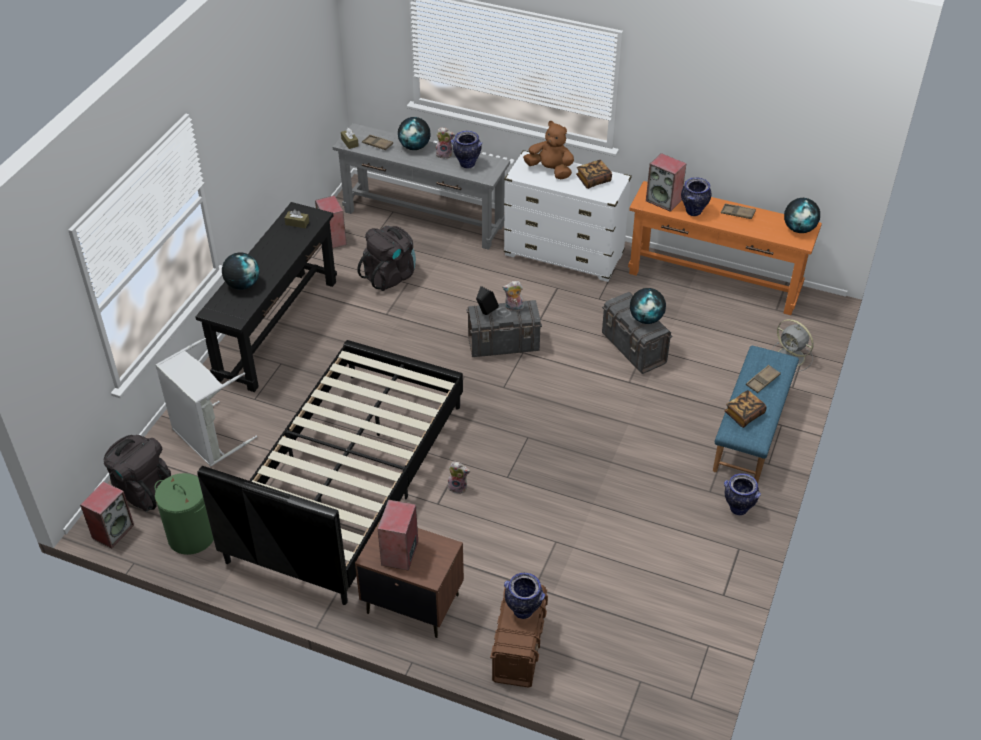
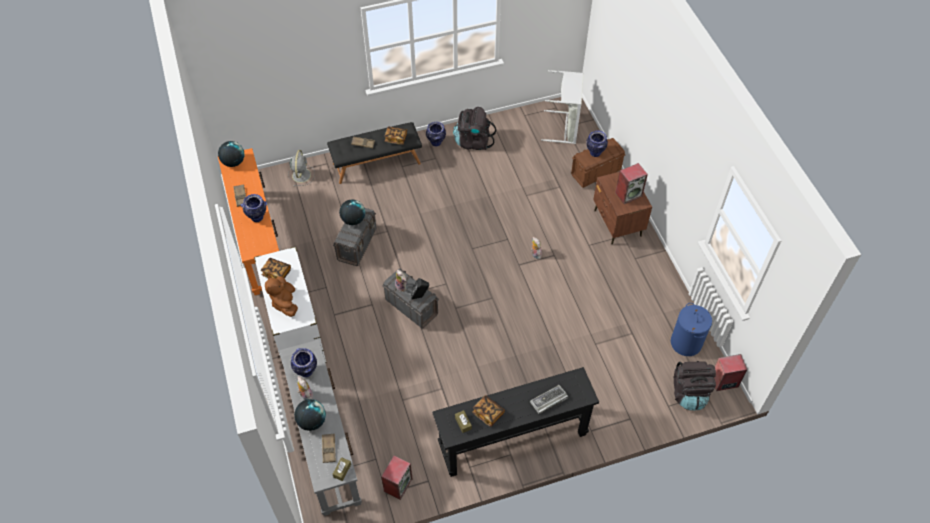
camera: 130 degrees left, 10 degrees up
(191, 536) = (686, 343): green laundry basket -> blue laundry basket
(207, 438) = (627, 395): grey laundry basket -> grey laundry basket (565, 128)
(243, 285) = (548, 401): globe -> keyboard
(284, 242) = (488, 413): none -> book
(348, 480) = (581, 303): black bed -> none
(390, 276) = (404, 416): black backpack -> black backpack (473, 141)
(664, 200) = (257, 238): speaker -> none
(752, 431) = (376, 163): blue bench -> black bench

